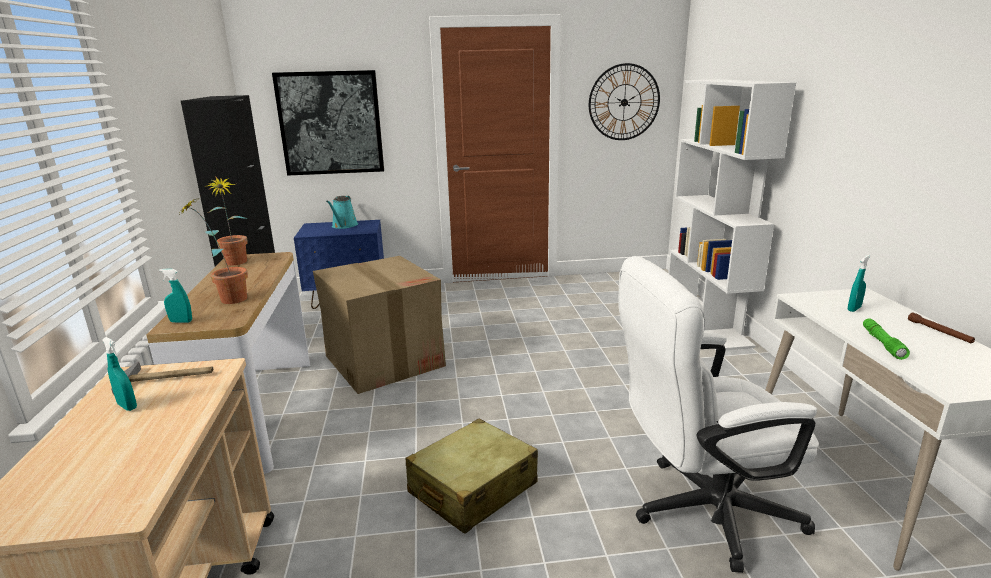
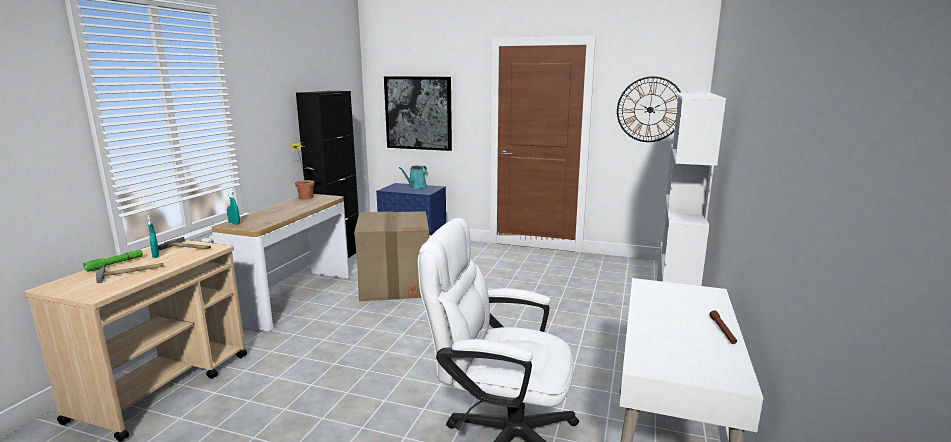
camera: 25 degrees right, 5 degrees down
(125, 447) = (131, 272): none -> hammer
(226, 299) = (270, 216): potted plant -> none
(472, 489) = (366, 373): beige suitcase -> none
(854, 309) = (678, 300): turquoise spray bottle -> none
(882, 343) = (650, 326): green flashlight -> green flashlight (115, 264)

